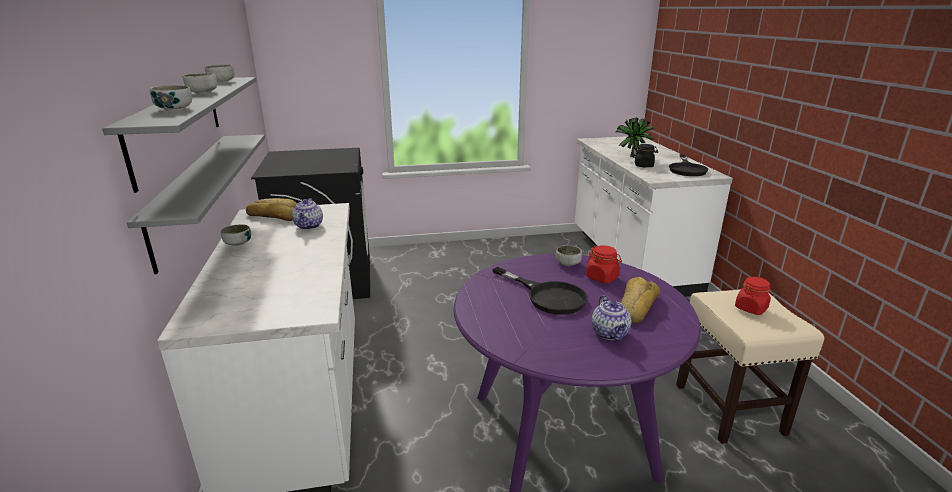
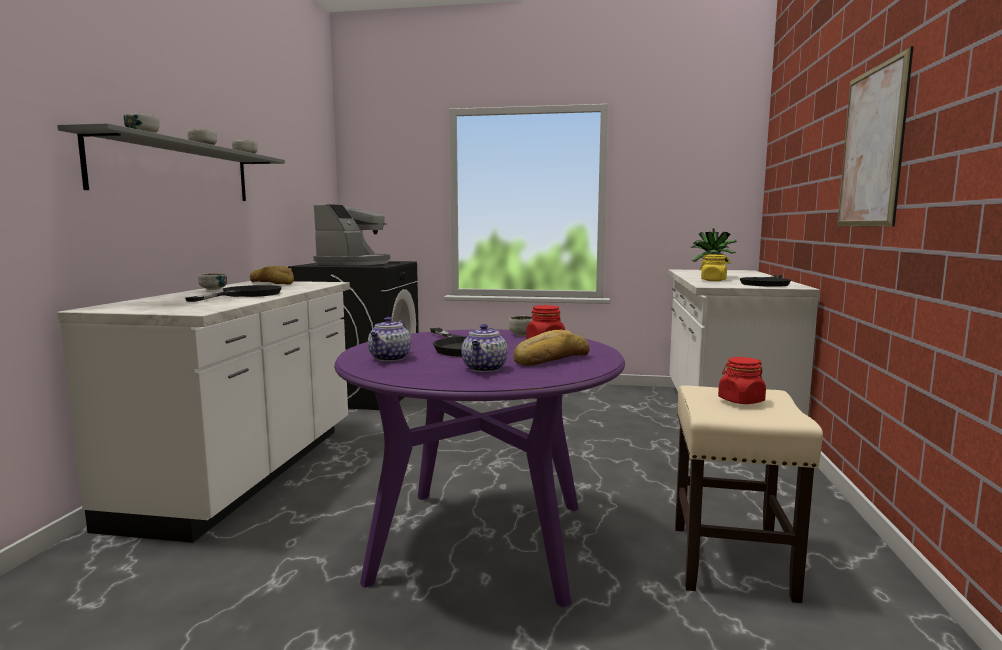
camera: 20 degrees right, 15 degrees down
(192, 194) = (179, 234): grey shelf -> none
(298, 257) = (244, 295): none -> black frying pan
(309, 226) = (288, 287): teapot -> teapot (390, 358)
(310, 162) = (354, 263): none -> coffee machine
(644, 165) = (713, 280): black jar -> yellow jar
(807, 86) = (871, 147): none -> picture

